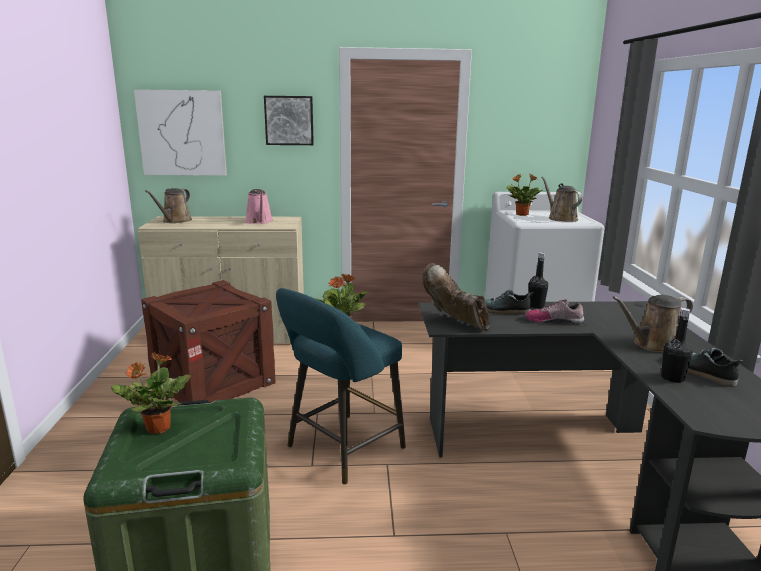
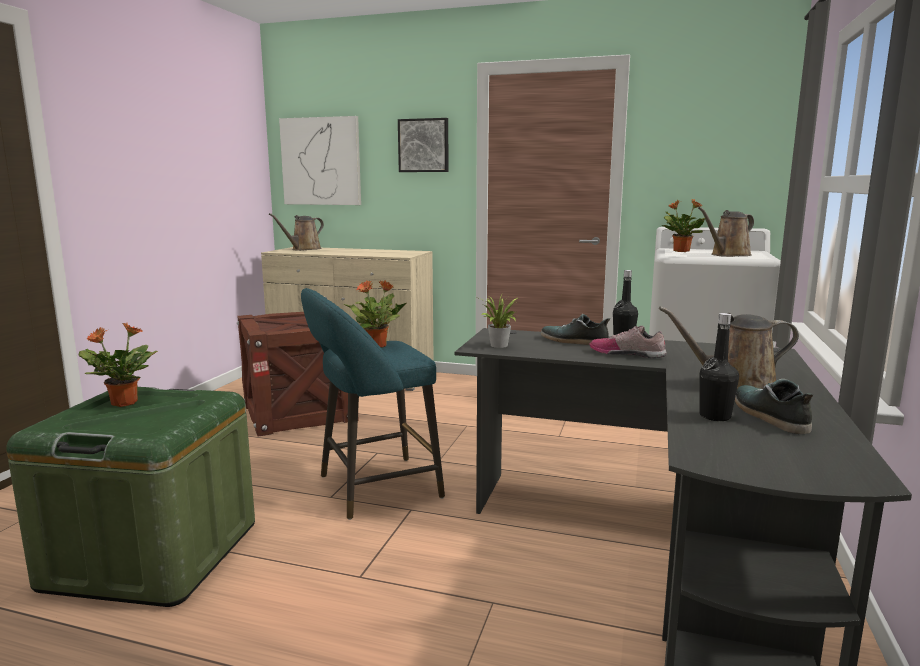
camera: 20 degrees right, 5 degrees down
(259, 221) = (382, 252): pink watering can -> none
(455, 323) = (499, 346): brown boot -> potted plant
(560, 218) = (728, 255): brown watering can -> brown watering can turned 120 degrees counterclockwise

